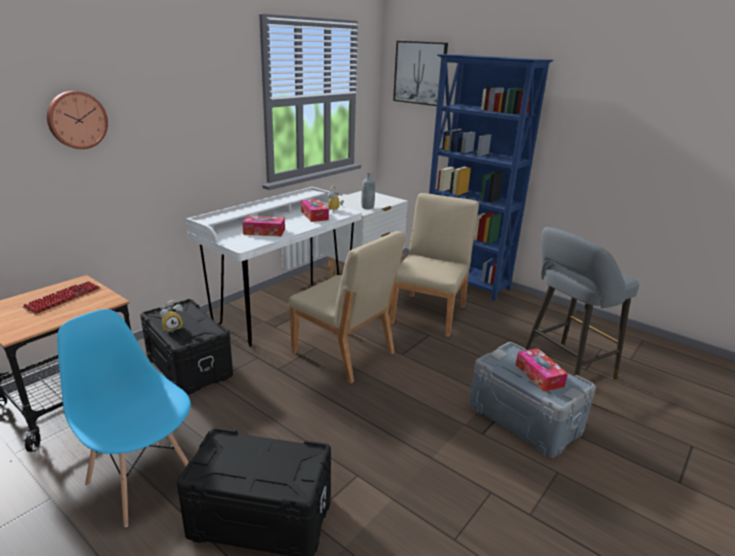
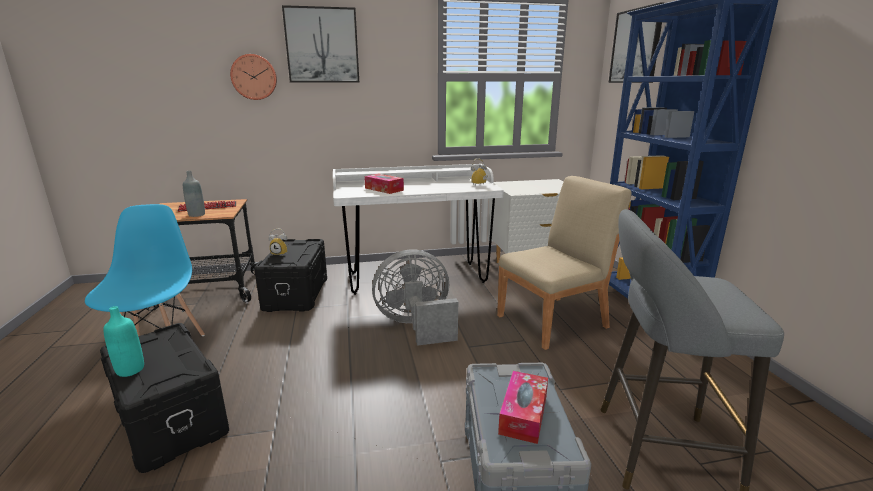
camera: 40 degrees right, 5 degrees down
(153, 76) = (322, 45): none -> picture
(250, 482) = (130, 370): none -> turquoise bottle
(314, 215) = (452, 186): tissue box -> none
(344, 353) = (416, 326): beige chair -> grey fan
(367, 207) = (529, 191): grey bottle -> grey bottle (197, 215)

